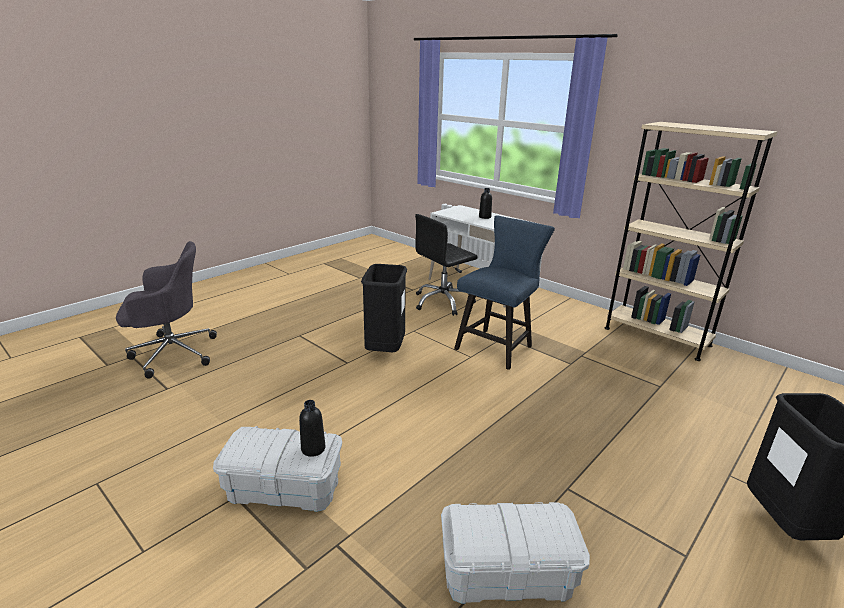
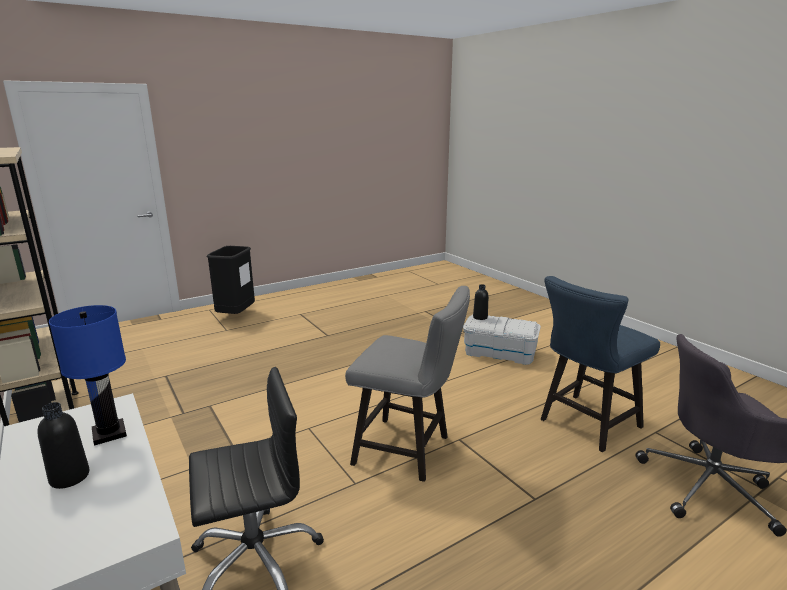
camera: 165 degrees left, 5 degrees down
(385, 350) = (408, 451): black trash can -> grey chair
(493, 224) = (110, 433): none -> blue table lamp
(497, 346) = (262, 438): blue chair -> blue chair (585, 425)
(507, 573) = (386, 318): white storage box -> none

